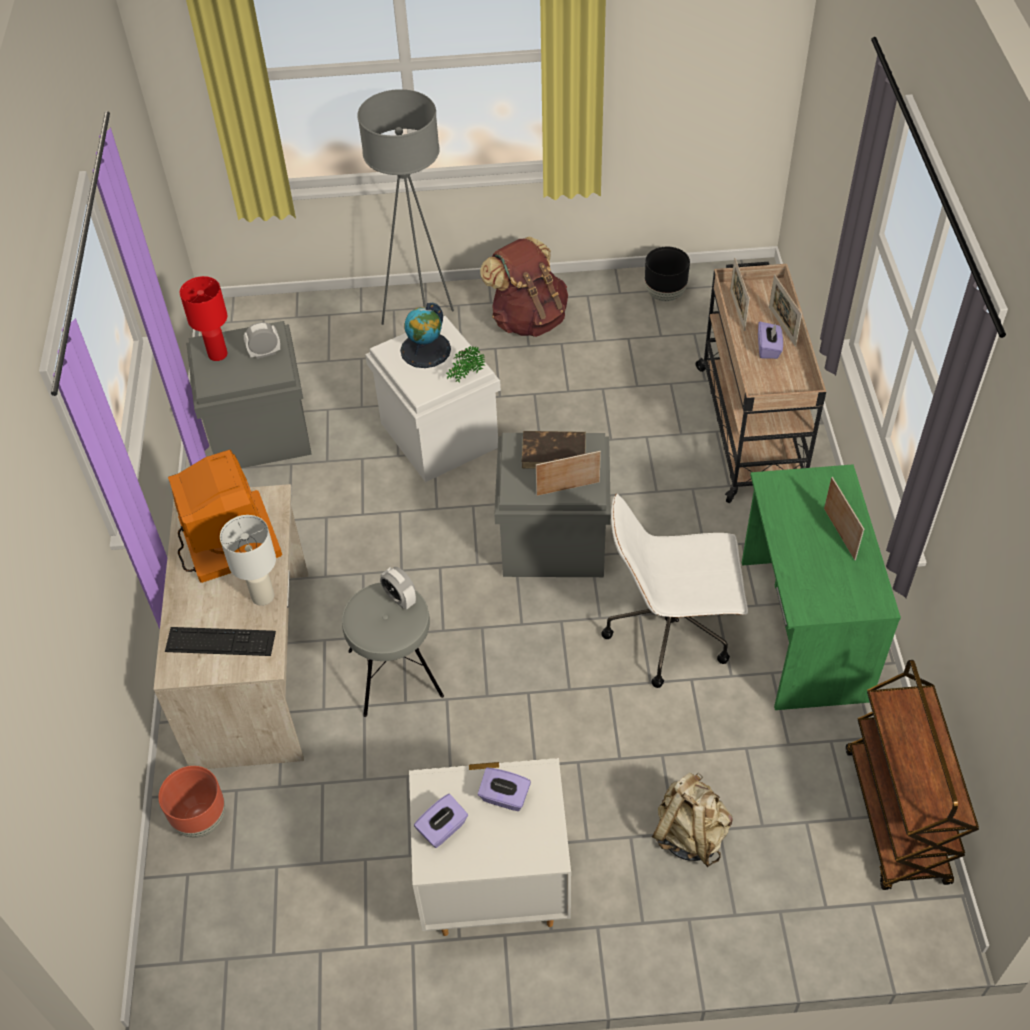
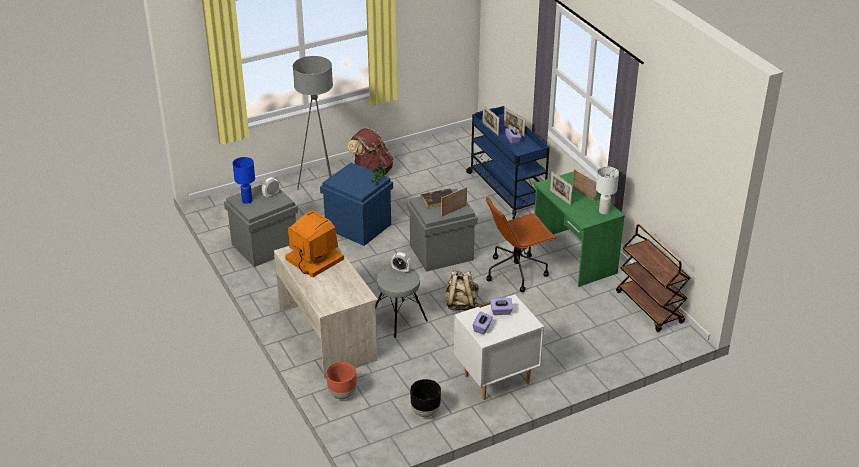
camera: 25 degrees left, 15 degrees down
(217, 354) = (246, 200): red table lamp -> blue table lamp
(220, 642) = (338, 294): keyboard -> none
(263, 595) = (346, 274): white table lamp -> white table lamp (604, 211)
(425, 350) = (351, 177): globe -> none
(438, 434) = (357, 226): white storage box -> blue storage box
(665, 294) = (433, 147): black planter -> black planter (425, 411)
(671, 632) = (517, 272): white office chair -> brown office chair
(689, 834) = (568, 337): beige backpack -> beige backpack (461, 304)
(750, 427) = (506, 190): beige cart -> blue cart
(785, 527) = (560, 197): none -> picture frame

